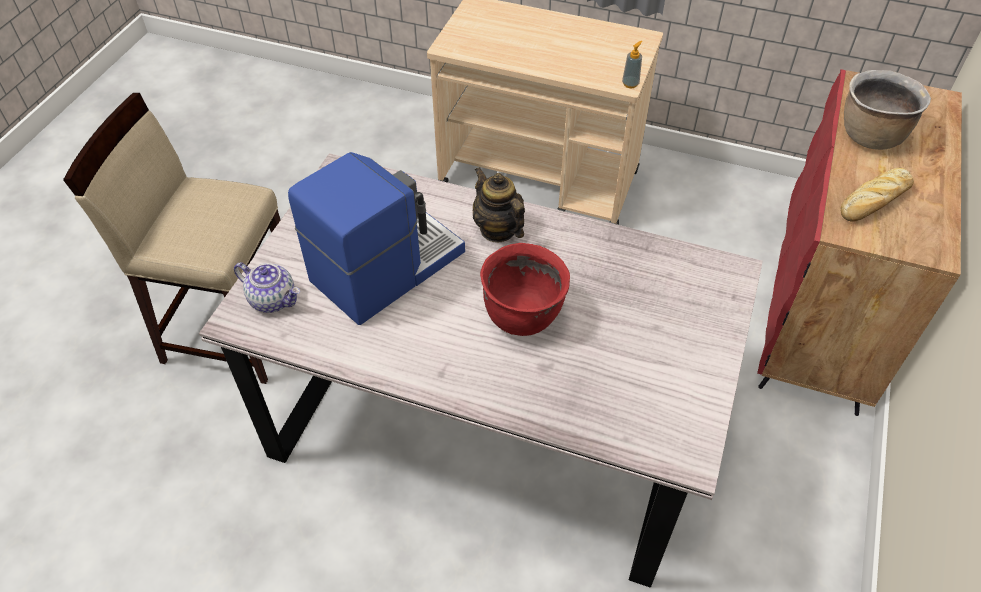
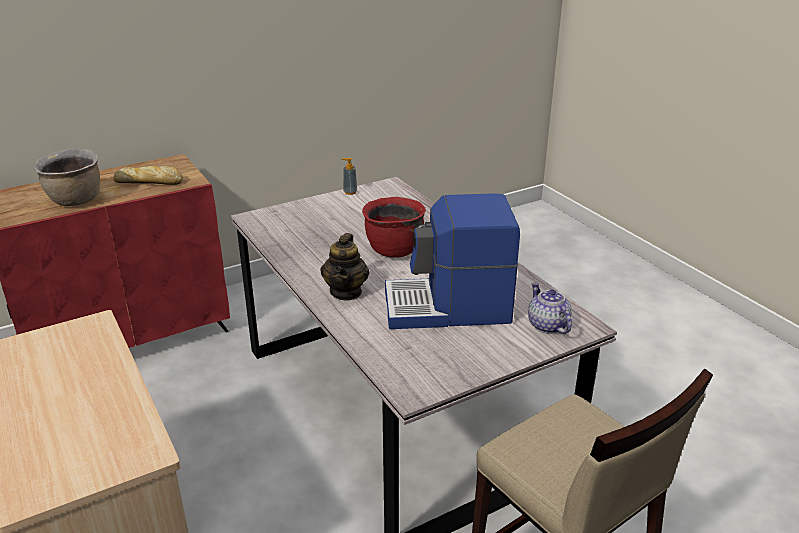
camera: 140 degrees left, 20 degrees down
(630, 84) = (92, 320): soap dispenser -> soap dispenser (350, 192)

